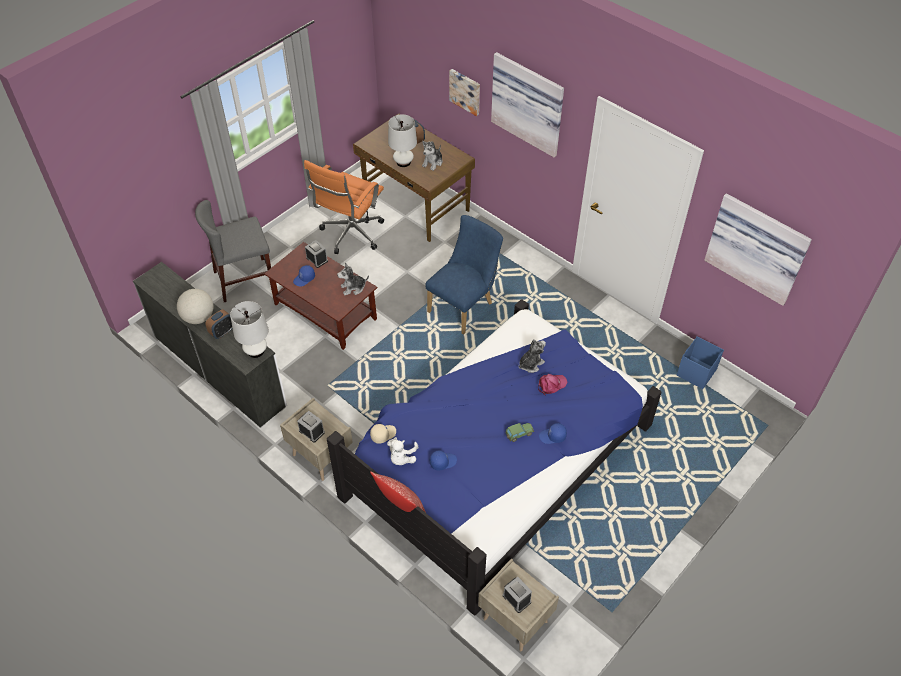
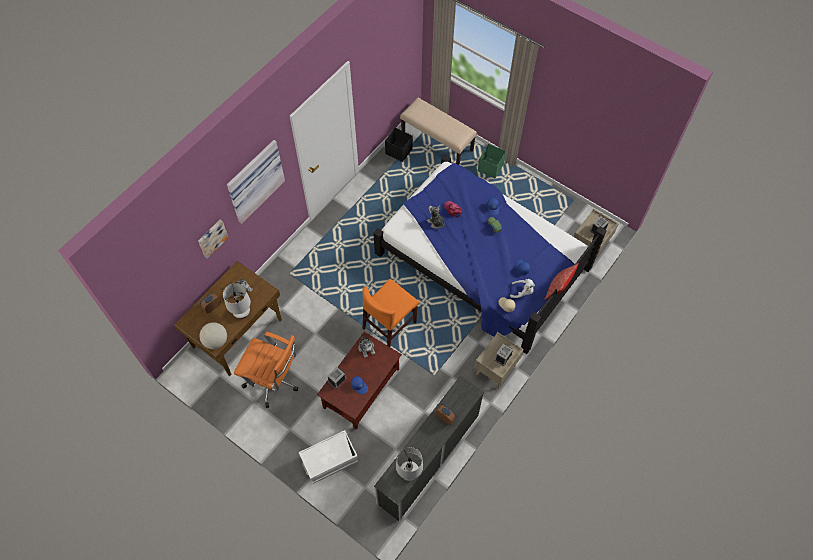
camera: 95 degrees left, 10 degrees up
(198, 317) = (433, 439): globe -> globe (216, 341)
(244, 279) = (329, 460): grey chair -> white storage box
(256, 351) = (460, 388): white table lamp -> white table lamp (409, 472)
(407, 344) = (389, 325): none -> orange chair
(464, 306) = (349, 289): blue chair -> none
(674, 492) = (491, 167): none -> green storage box
(696, 373) = (399, 151): blue storage box -> black storage box
(720, 423) = (437, 141): none -> beige bench
(758, 247) = (386, 64): picture -> none

